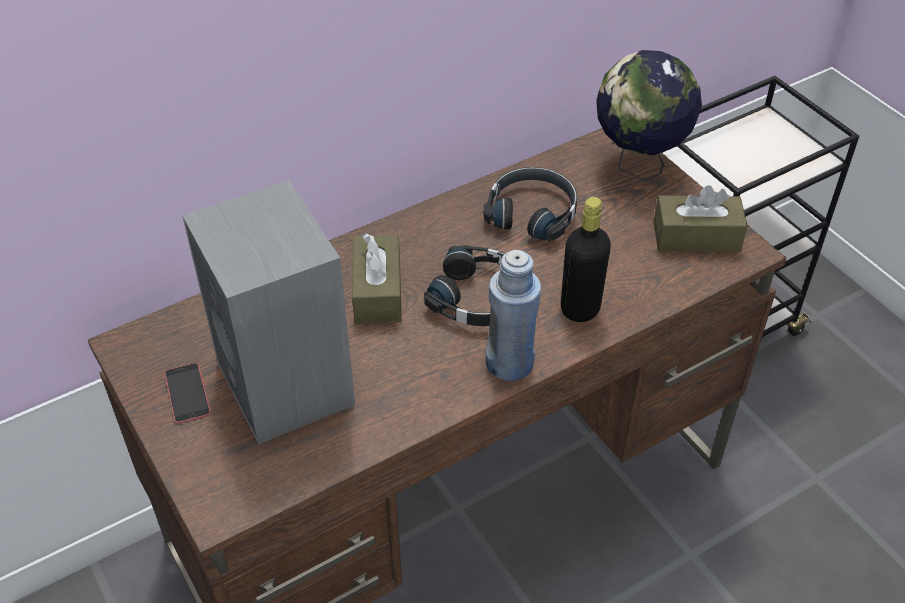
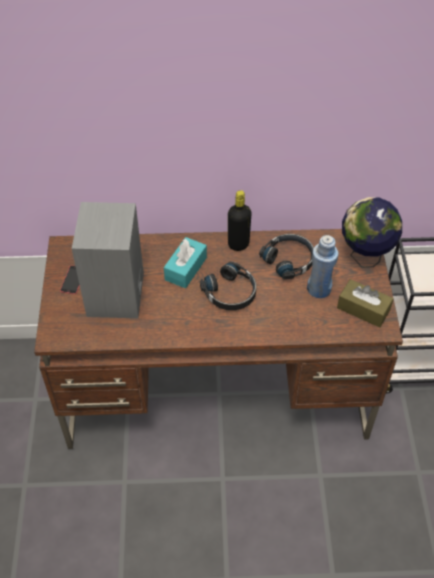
camera: 30 degrees right, 5 degrees up
(377, 291) = (185, 268): brown tissue box -> turquoise tissue box
(509, 363) = (220, 331): blue bottle -> blue bottle (319, 289)
(580, 308) = (274, 320): black bottle -> black bottle (238, 244)

